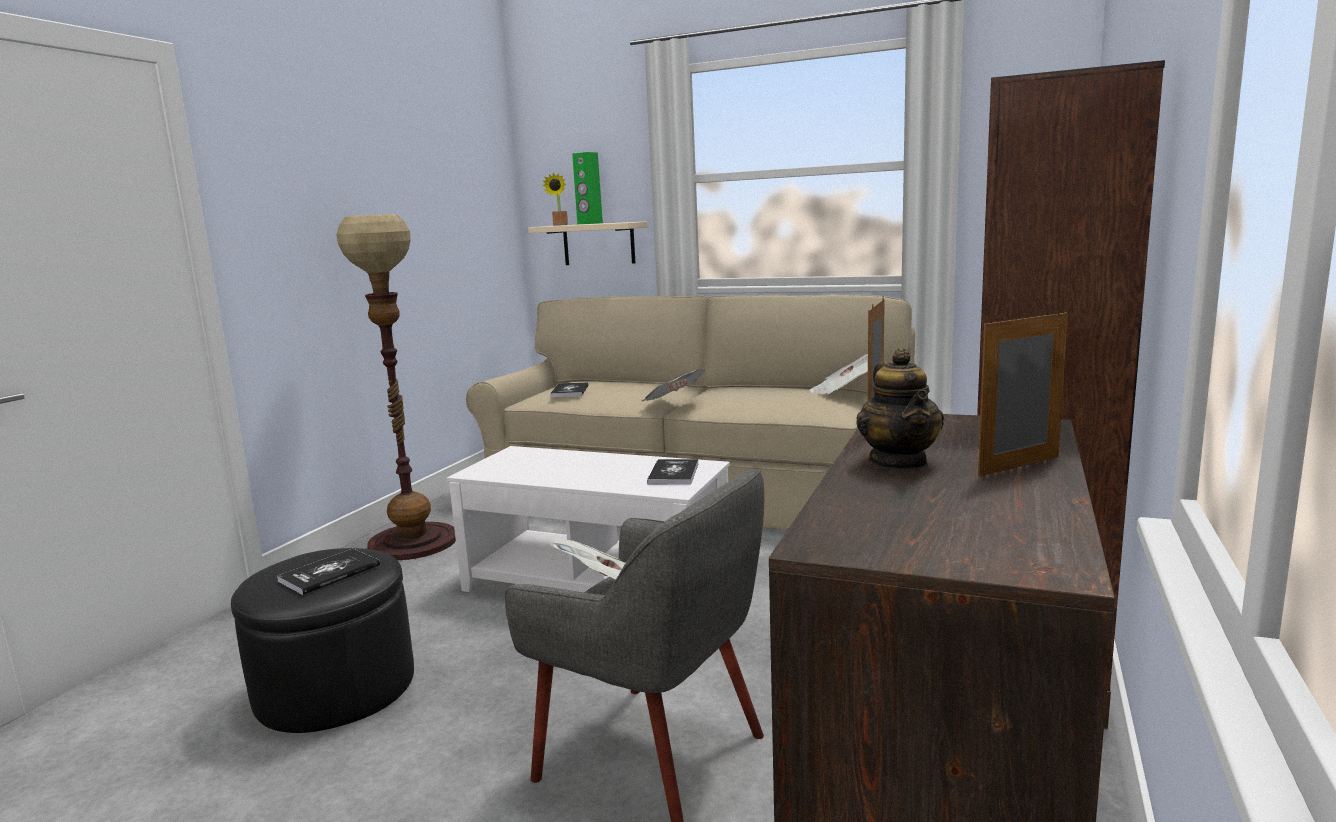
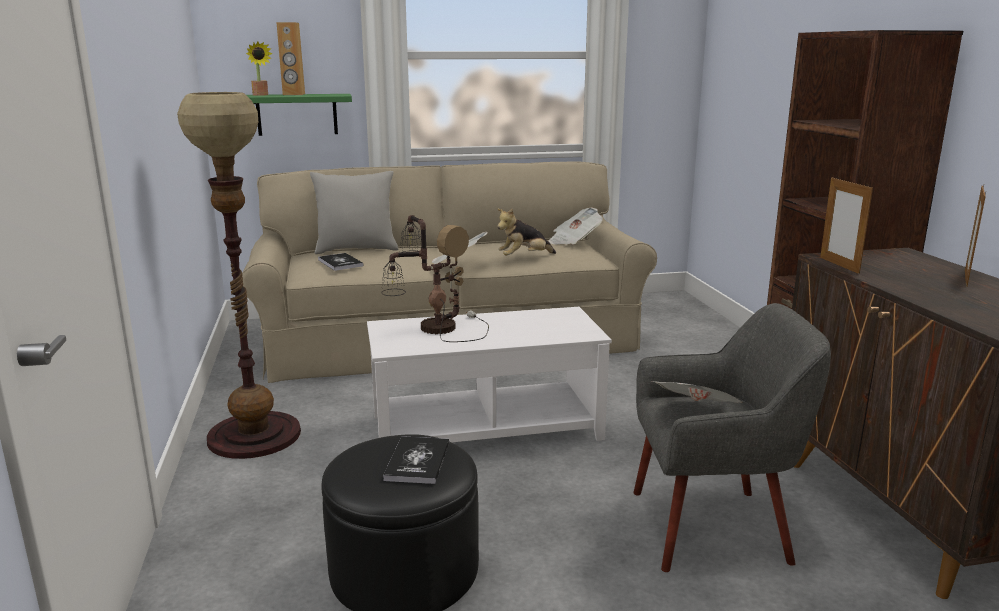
camera: 35 degrees left, 5 degrees up
(548, 461) = (435, 328): none -> table lamp
(589, 223) = (294, 94): green speaker -> brown speaker
(599, 244) = (297, 114): beige shelf -> green shelf
(610, 381) = (356, 249): none -> grey pillow
(673, 473) = (560, 322): book -> none
(749, 403) = (524, 258): none -> plush toy
(899, 462) = (912, 284): teapot -> none

